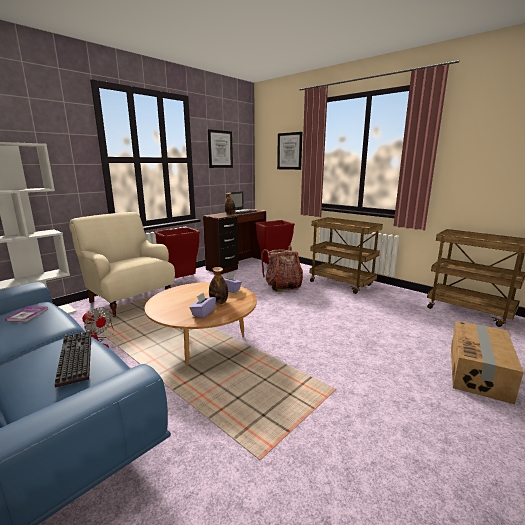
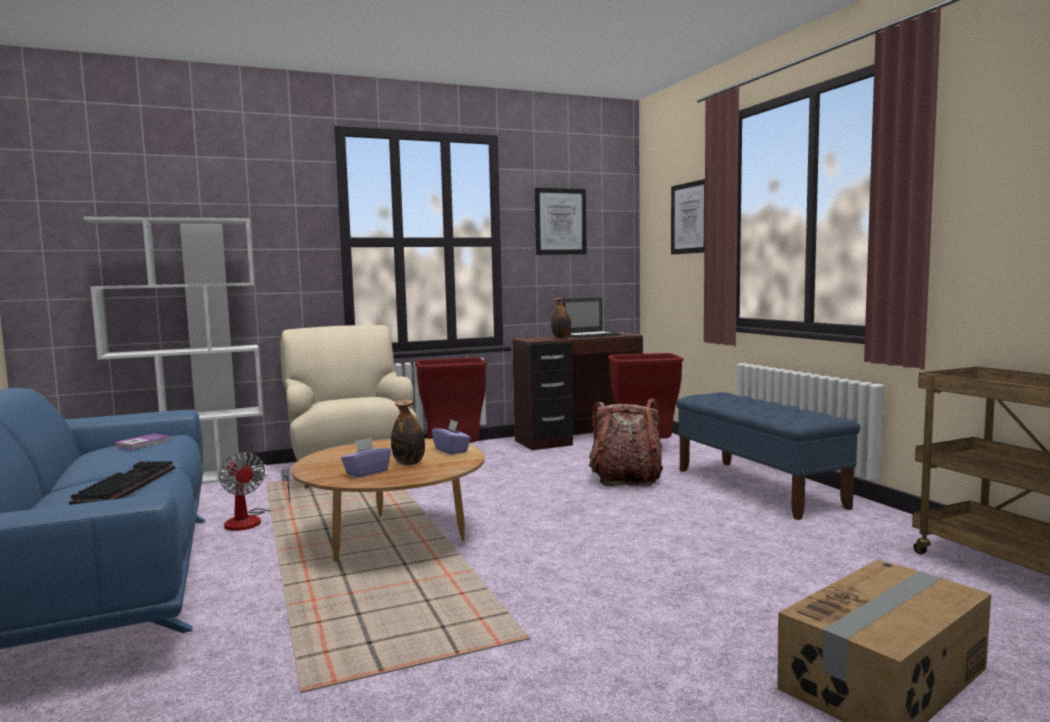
camera: 25 degrees right, 10 degrees down
(342, 284) = (758, 488): brown cart -> blue bench

